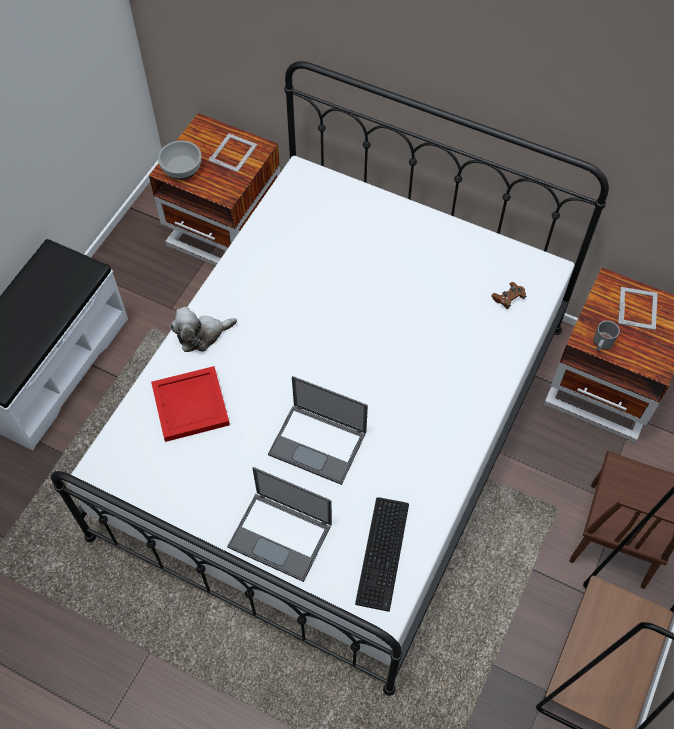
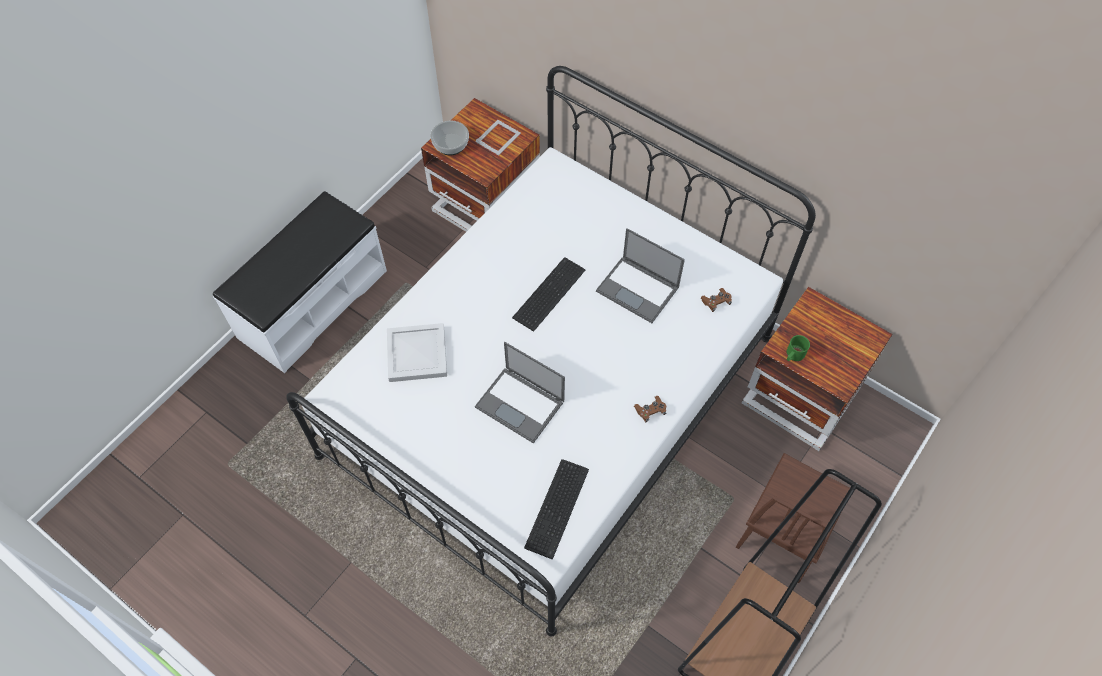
camera: 10 degrees right, 0 degrees up
(190, 406) = (416, 355): red tray -> white tray
(202, 335) = (438, 294): plush toy -> none
(281, 535) = (472, 478): laptop -> laptop (638, 289)
(323, 316) = (547, 294): none -> keyboard
(462, 428) = (650, 411): none -> brown game controller
(602, 343) = (793, 355): grey mug -> green mug
(638, 308) = (834, 328): picture frame -> none

